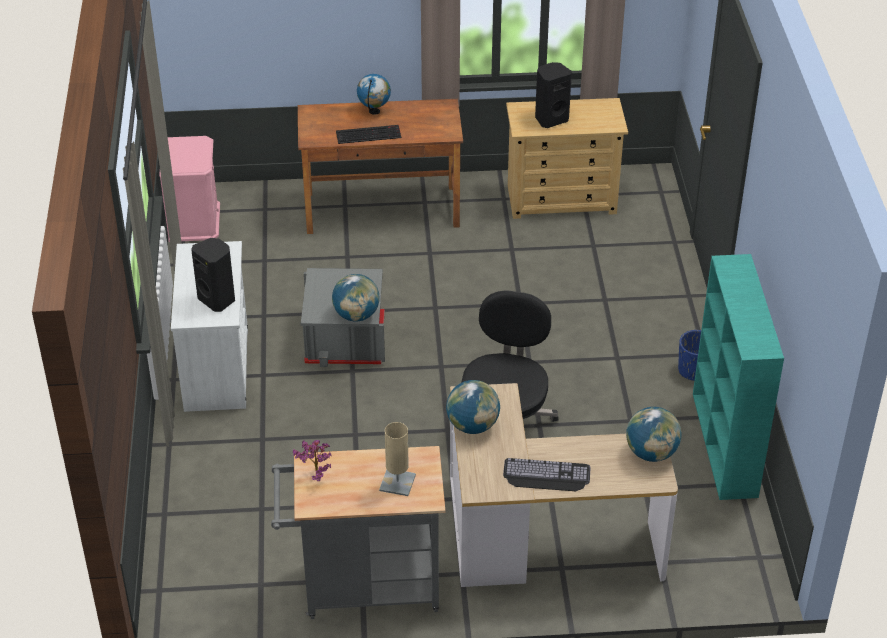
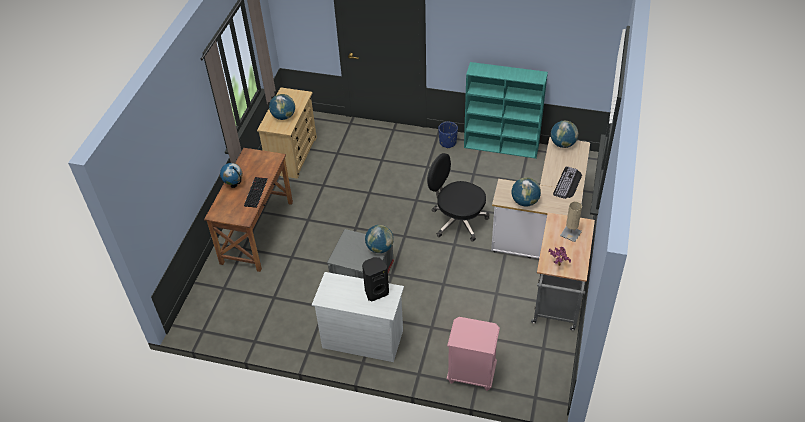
camera: 70 degrees left, 5 degrees up
(195, 232) = (226, 328): pink nightstand -> pink nightstand (471, 374)
(550, 119) = (283, 116): black speaker -> globe

